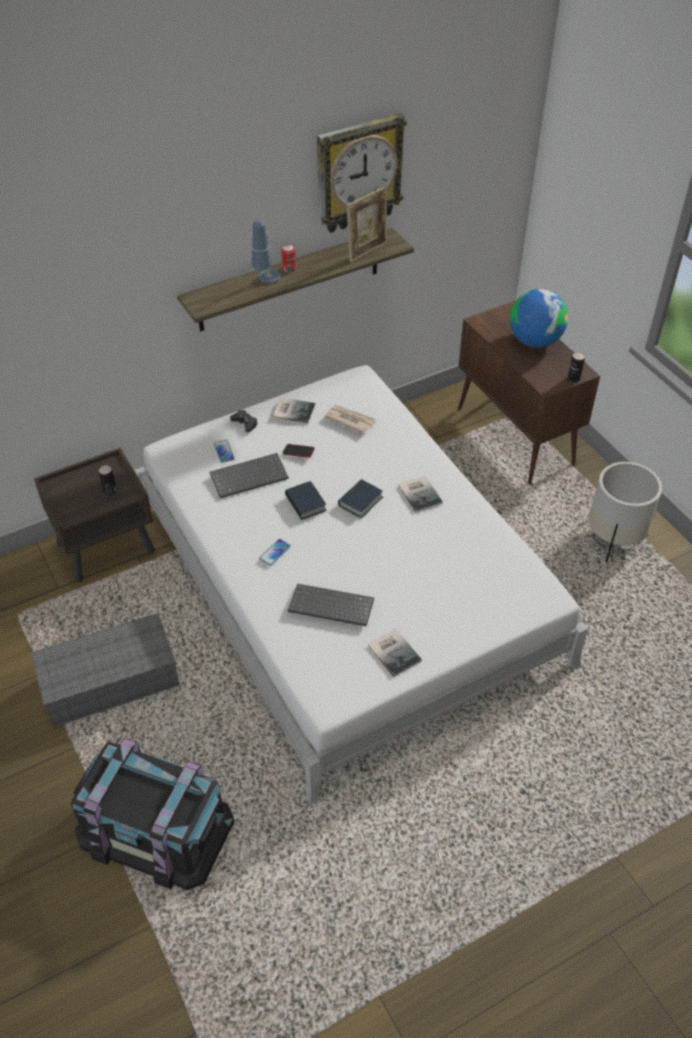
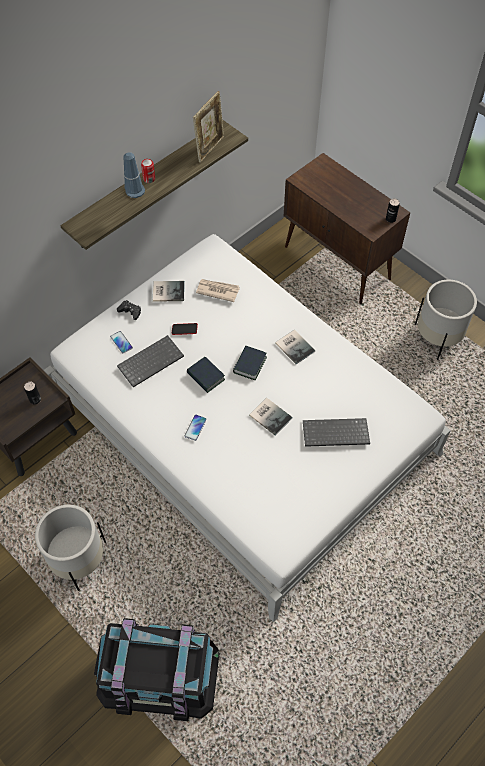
camera: 15 degrees left, 10 degrees up
(108, 683) = (78, 560): grey storage box -> white planter
(329, 607) = (255, 466): keyboard -> keyboard (335, 434)
(358, 173) = (194, 84): wall clock -> none
(395, 652) = (318, 493): book -> book (270, 415)
(534, 341) = (349, 189): globe -> none

